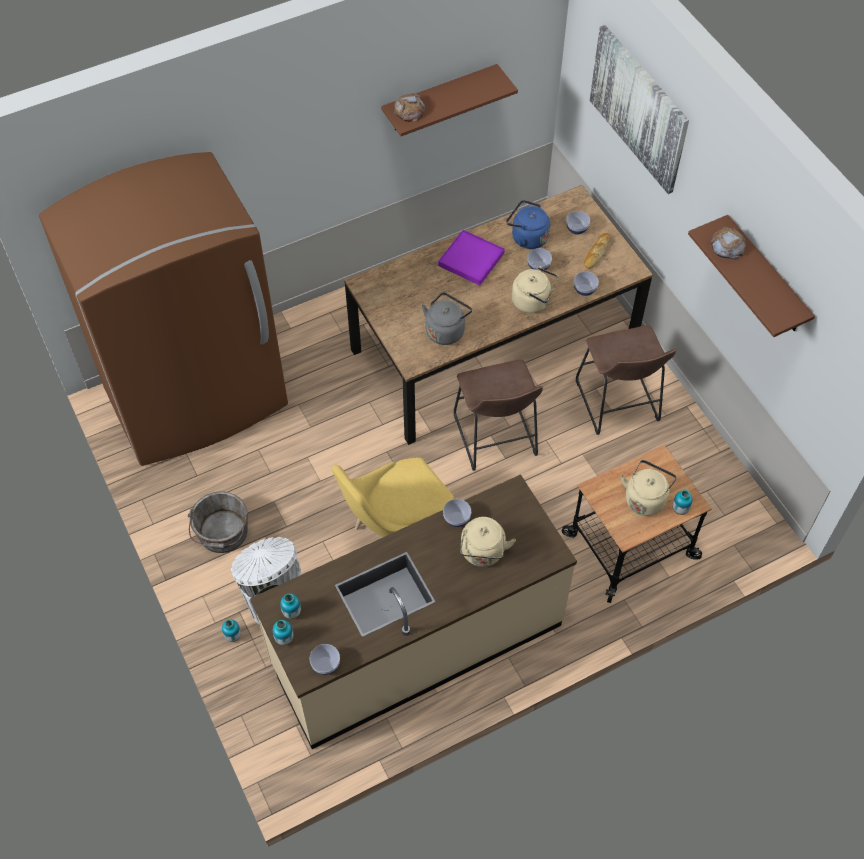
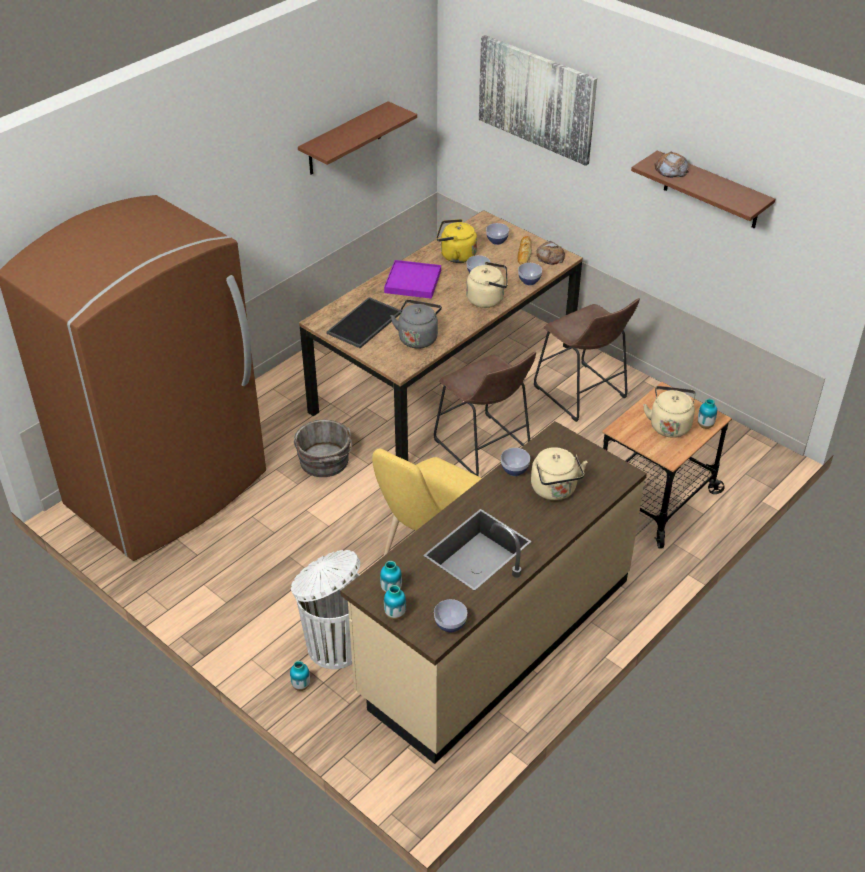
camera: 20 degrees left, 15 degrees down
(222, 534) = (248, 598): grey bucket -> grey bucket (325, 463)
(404, 299) = (365, 324): none -> tray
(409, 110) = (326, 144): bread -> bread (550, 256)
(527, 237) = (455, 256): blue kettle -> yellow kettle

